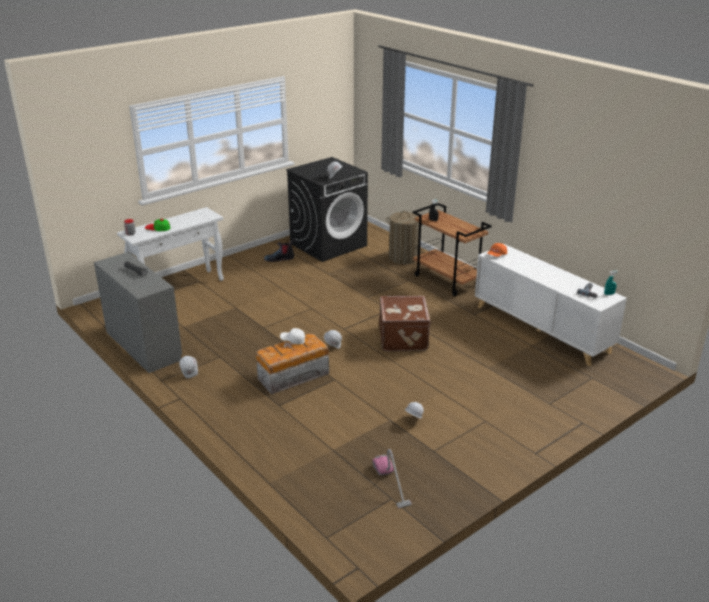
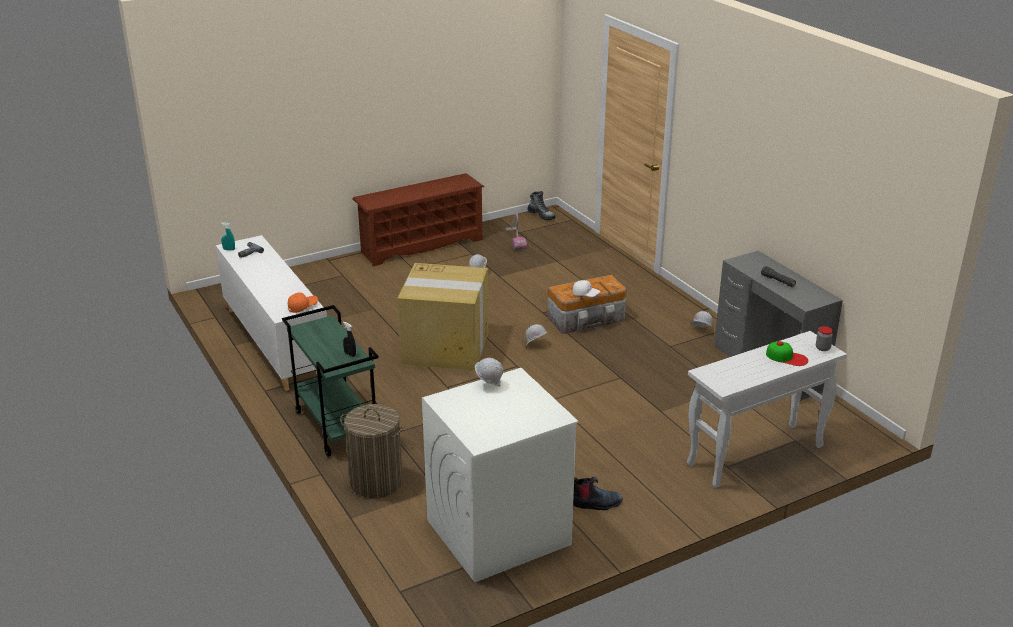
camera: 170 degrees left, 0 degrees up
(328, 244) = (497, 533): black washing machine -> white washing machine
(371, 542) = (541, 215): none -> boot
(404, 338) = (447, 348): brown suitcase -> cardboard box
(448, 280) = (336, 426): brown cart -> green cart
(499, 458) = (421, 245): none -> brown shoe rack

